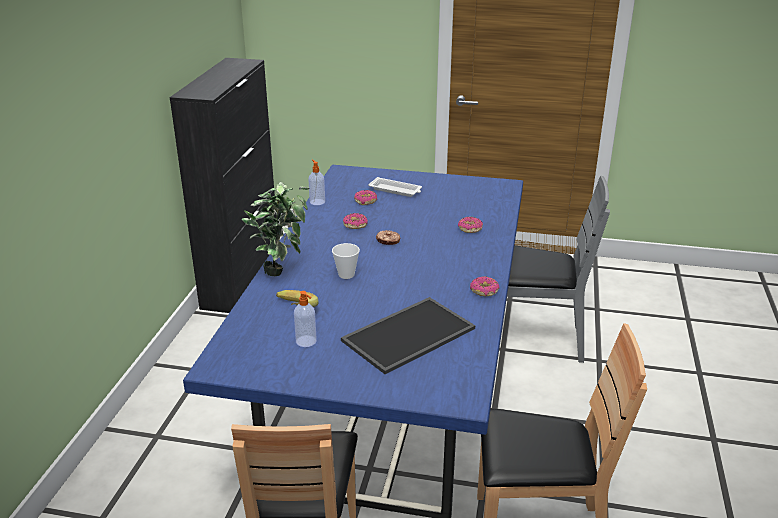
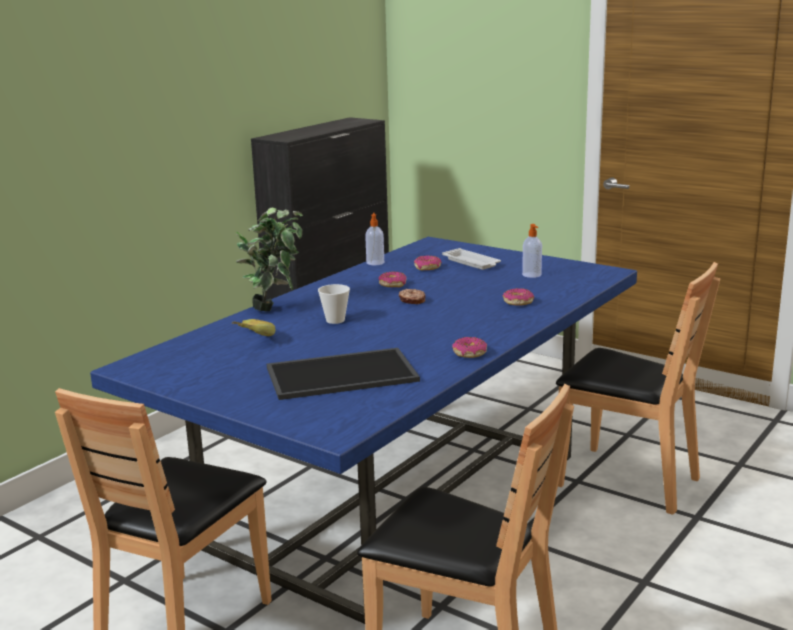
camera: 25 degrees right, 10 degrees down
(306, 341) = (233, 363): soap dispenser -> soap dispenser (532, 275)
(535, 340) = (627, 480): grey chair -> brown chair

